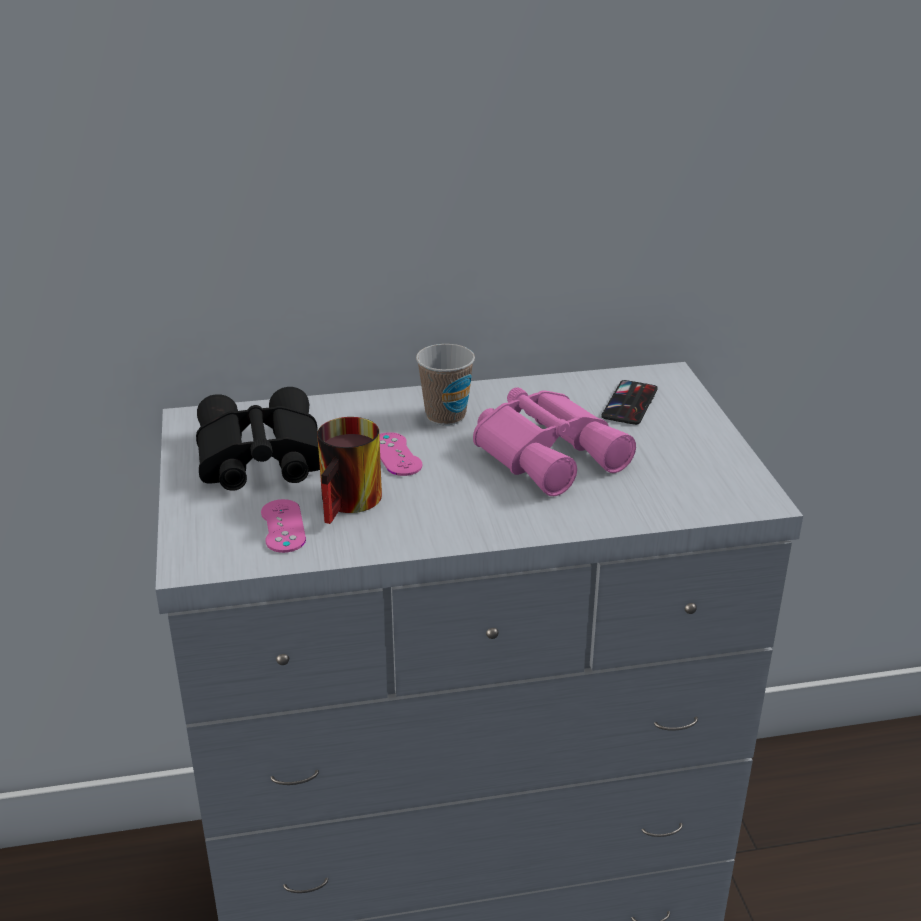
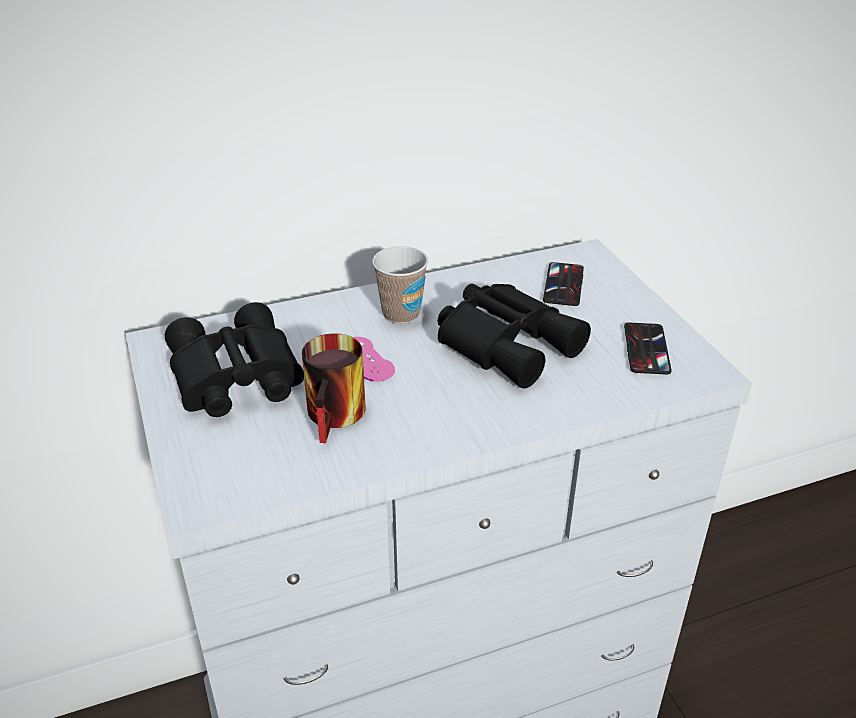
camera: 10 degrees left, 5 degrees up
(283, 526) = (278, 450): pink game controller -> none
(549, 452) = (508, 342): pink binoculars -> black binoculars
(697, 472) = (646, 349): none -> phone

